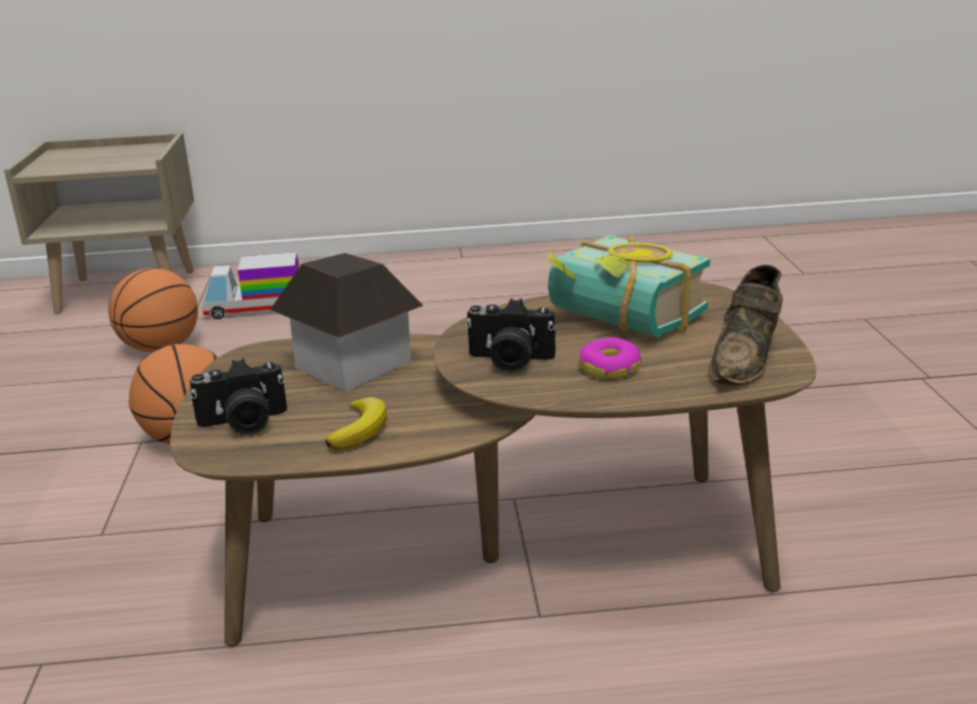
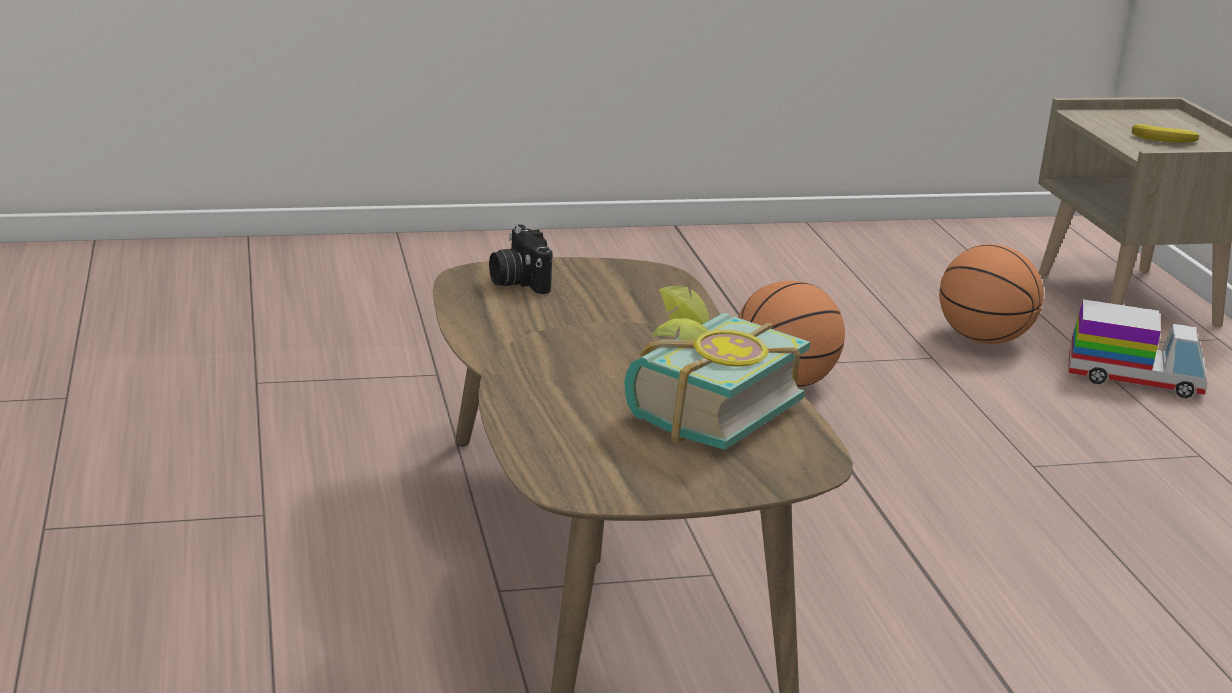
camera: 80 degrees right, 0 degrees up
(255, 308) = (1134, 378): toy truck -> toy truck turned 120 degrees clockwise
(352, 364) = (641, 314): toy house -> none
(360, 428) = (507, 324): banana -> banana (1166, 140)
(509, 361) = (587, 353): camera -> none
(609, 368) = (572, 399): donut -> none
(747, 358) = (602, 473): brown shoe -> none

